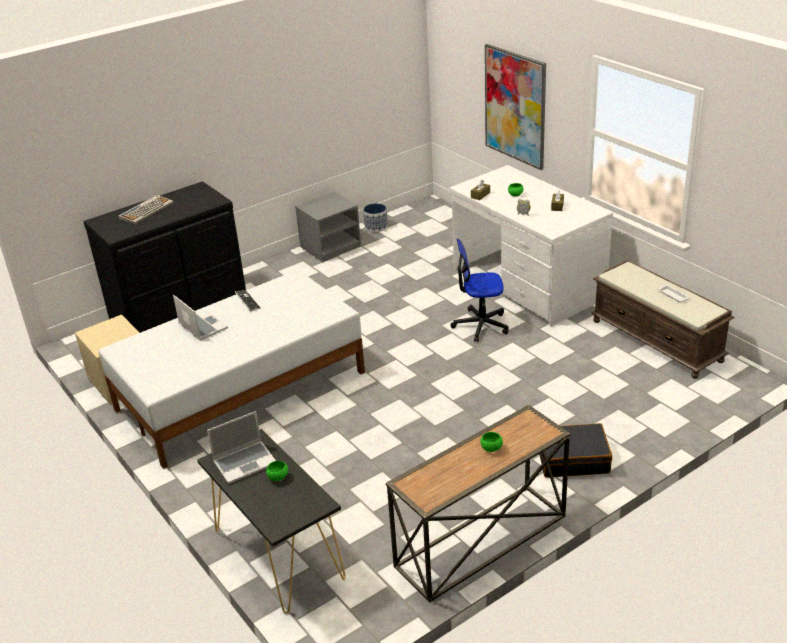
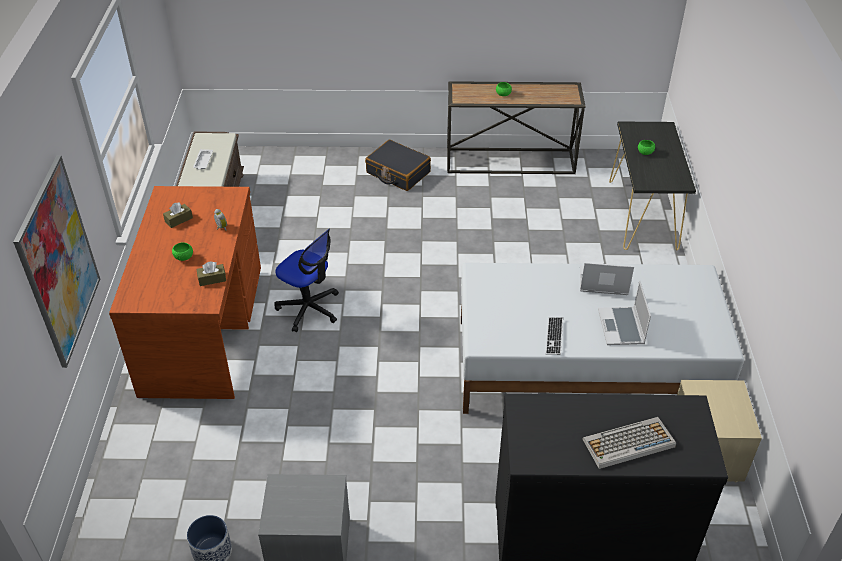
camera: 145 degrees left, 10 degrees up
(245, 462) = (661, 172): laptop -> laptop (602, 282)
(527, 283) = (204, 330): white desk -> brown desk

